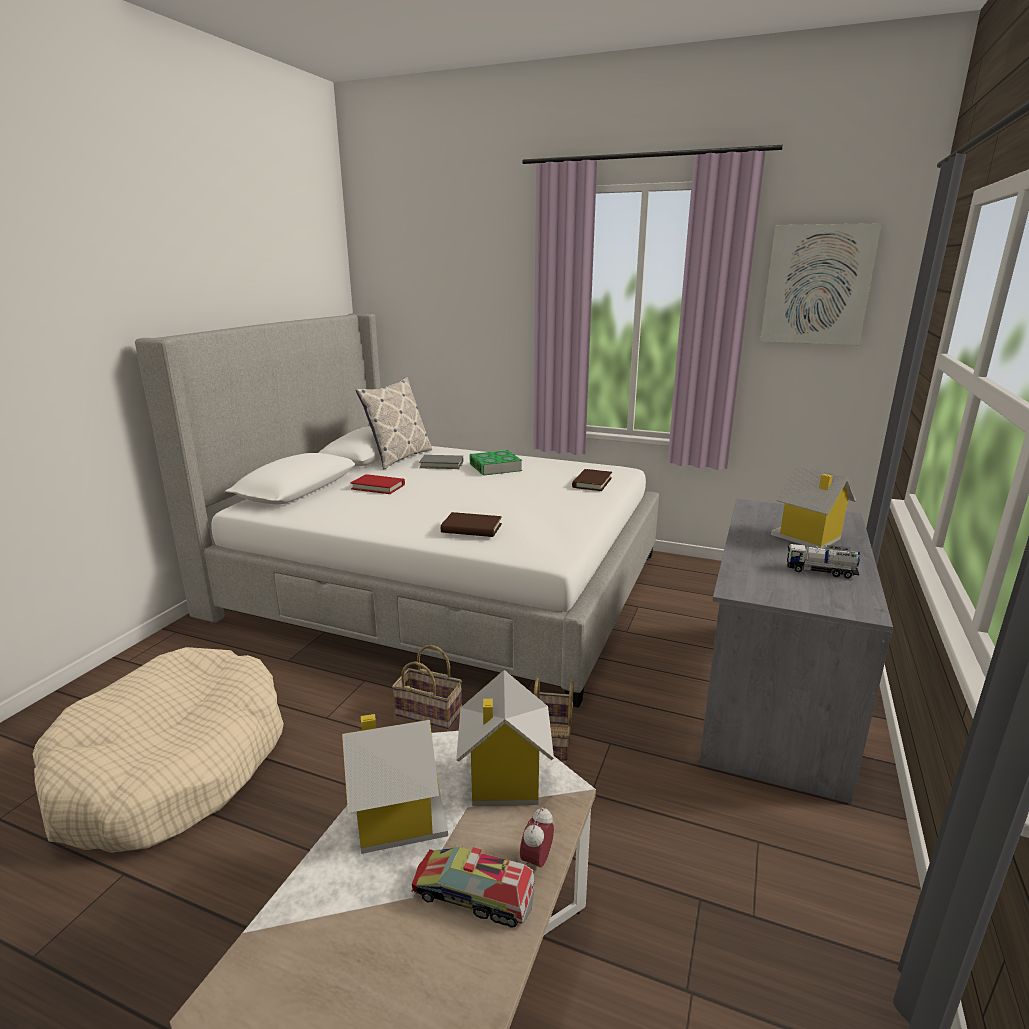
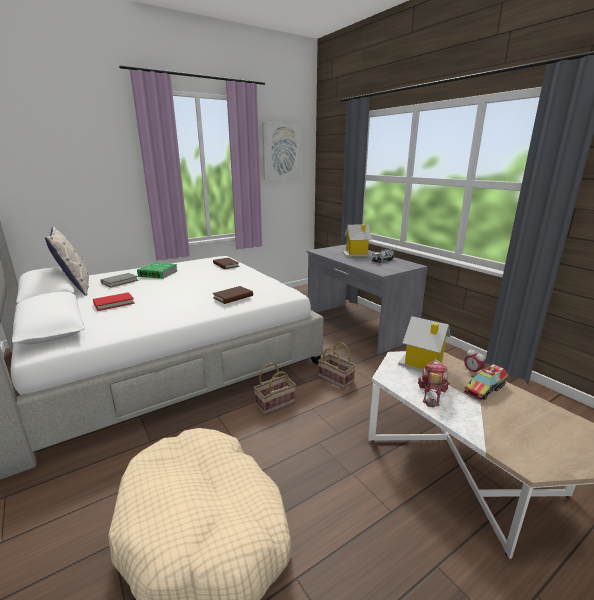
camera: 55 degrees left, 0 degrees up
(396, 817) = (431, 394): toy house -> toy robot

